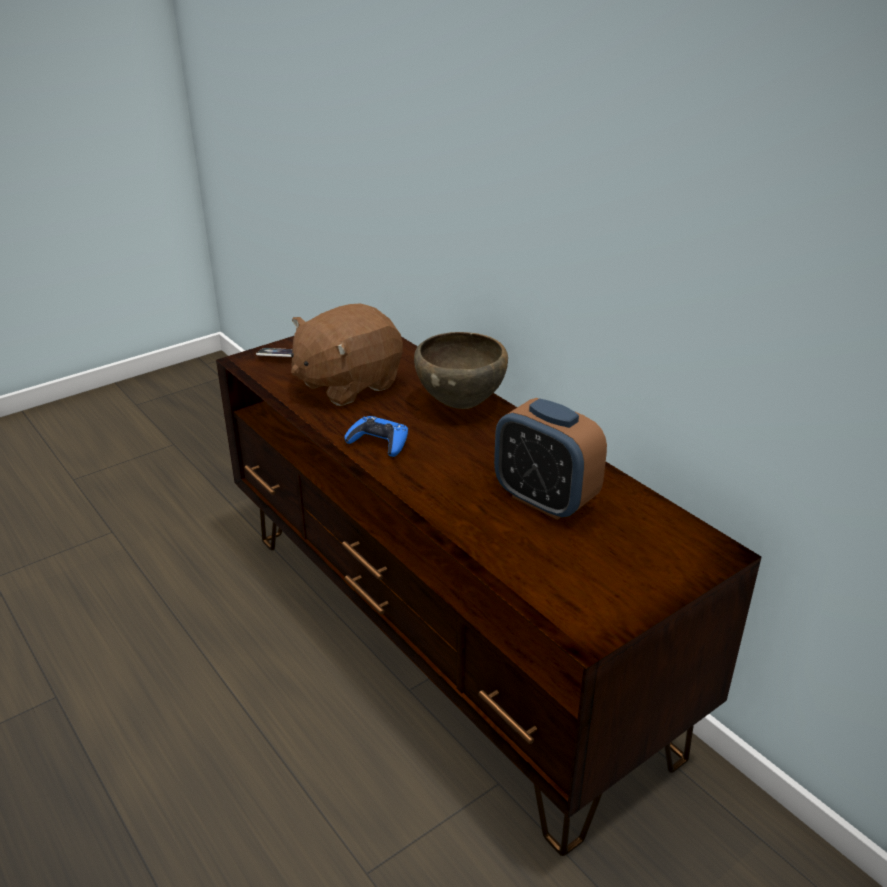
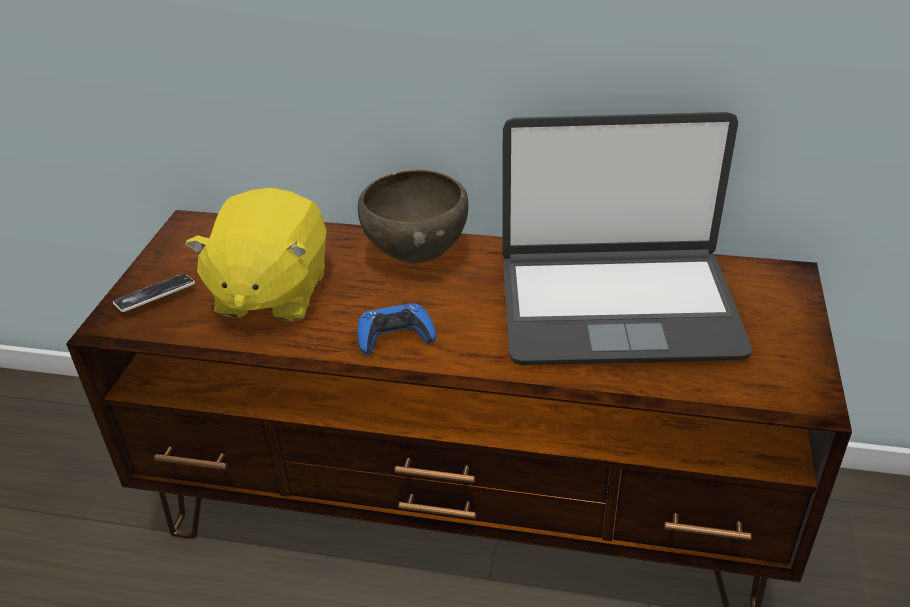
camera: 40 degrees left, 5 degrees up
(347, 384) = (271, 293): brown plush toy -> yellow plush toy
(545, 500) = (617, 307): alarm clock -> laptop

